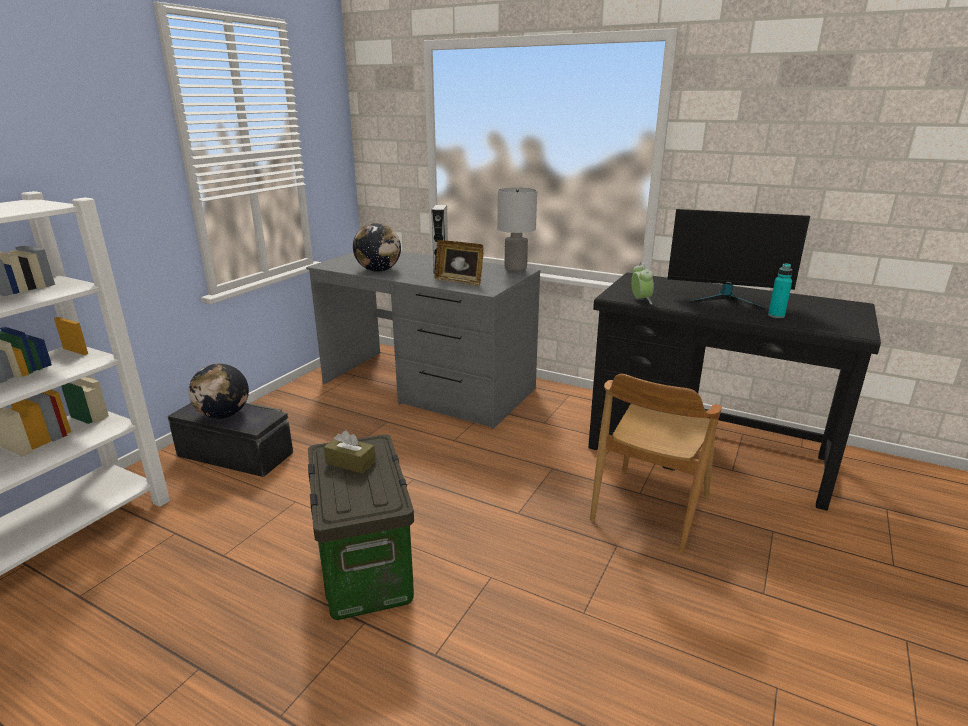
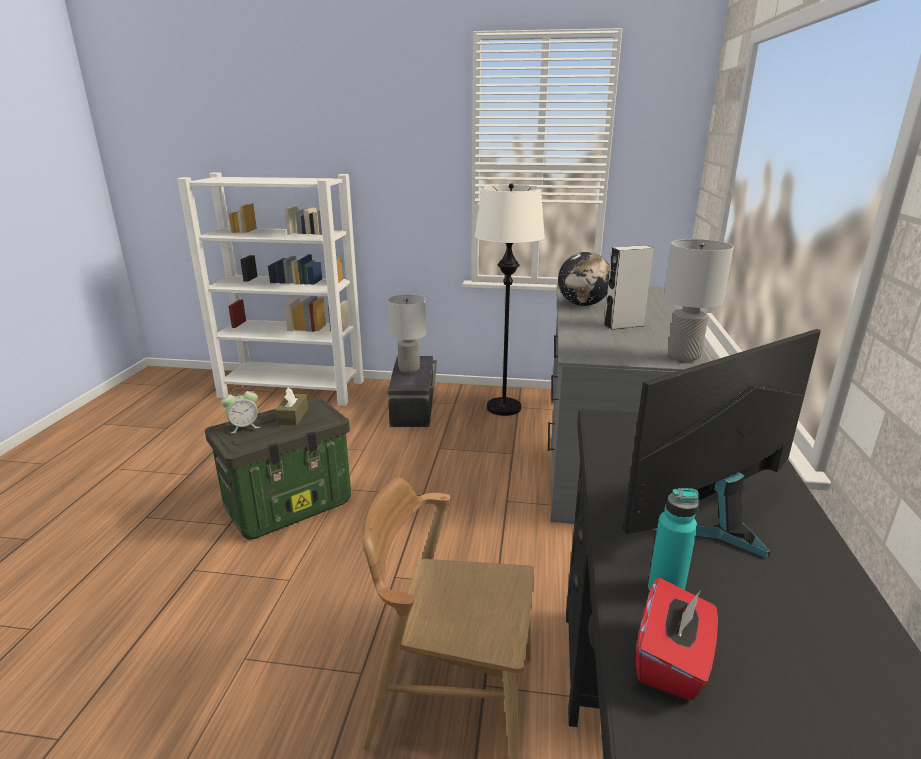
camera: 70 degrees right, 0 degrees up
(223, 415) = (409, 371): globe -> grey table lamp
(304, 406) = (503, 408): none -> white floor lamp
(459, 281) = (593, 339): picture frame -> none
(640, 300) = (607, 440): alarm clock -> alarm clock (244, 427)
(726, 299) = (712, 524): monitor -> monitor turned 60 degrees clockwise
(820, 323) = (672, 661): none -> red tissue box

